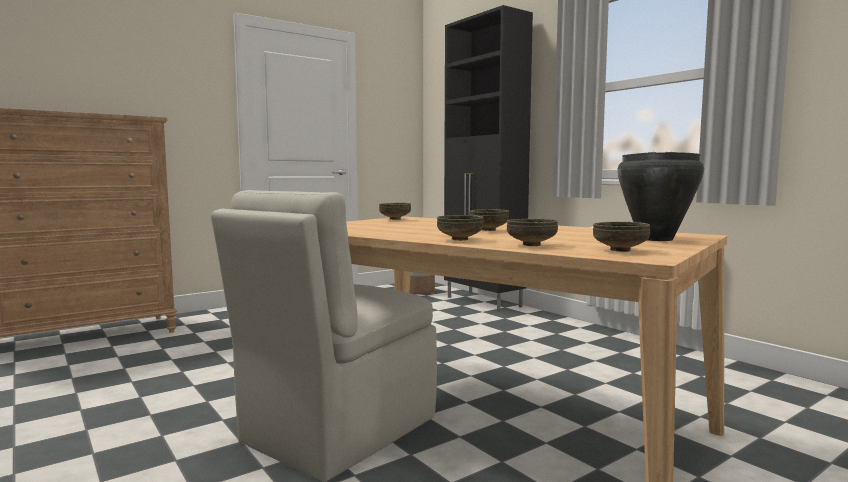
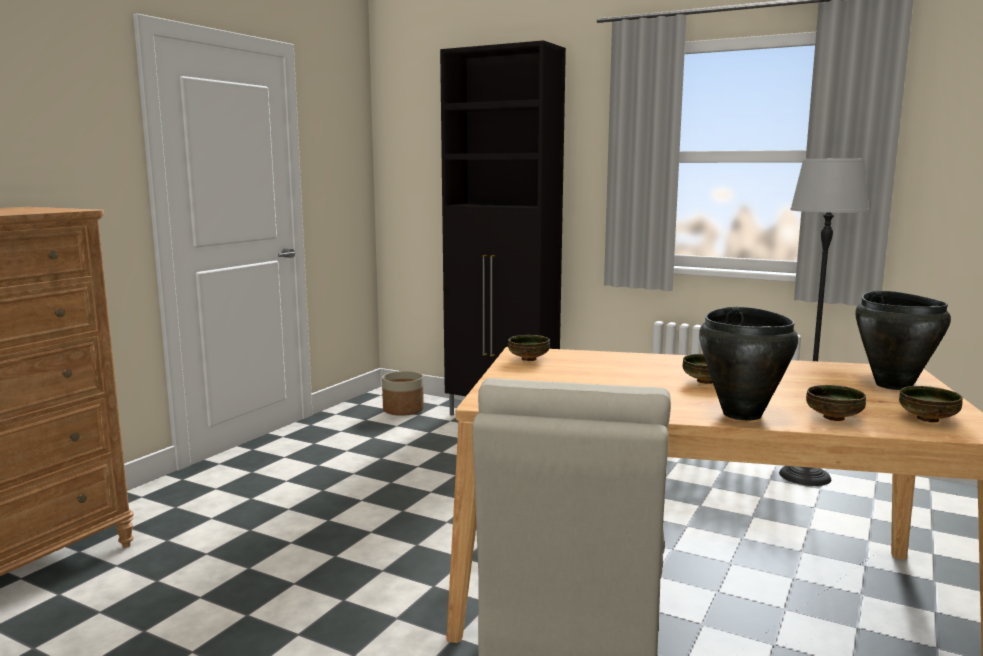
camera: 25 degrees left, 5 degrees up
(460, 240) = (742, 414): bowl -> black cooking pot
(697, 366) = (805, 476): none -> floor lamp

